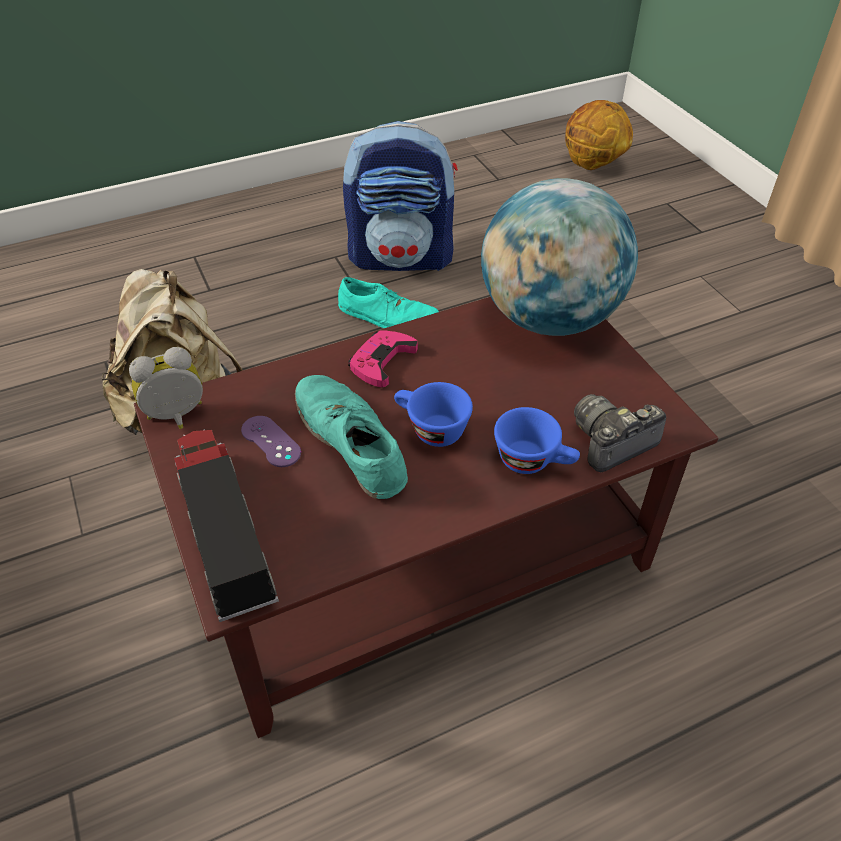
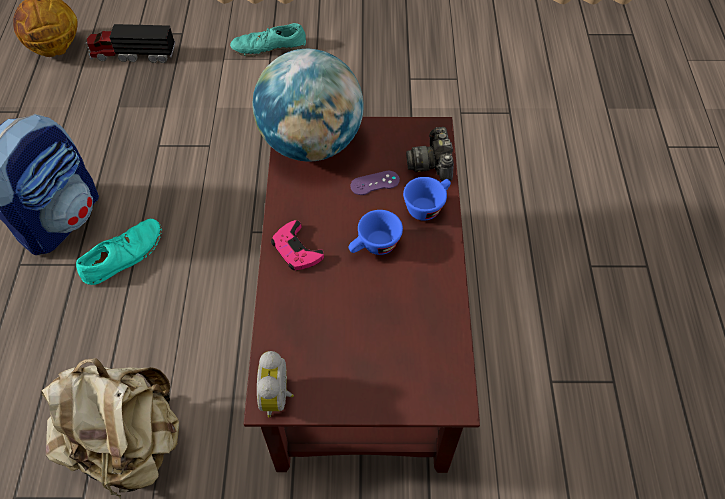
camera: 65 degrees left, 10 degrees up
(224, 532) = (403, 392): toy truck -> toy truck (132, 54)
(271, 441) = (336, 341): purple game controller -> purple game controller (375, 183)
(351, 442) = (362, 294): turquoise shoe -> turquoise shoe (269, 47)

